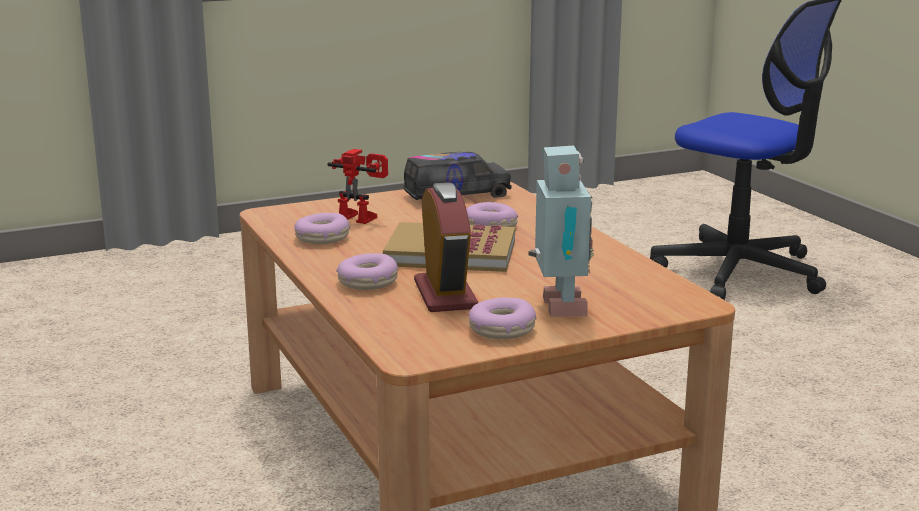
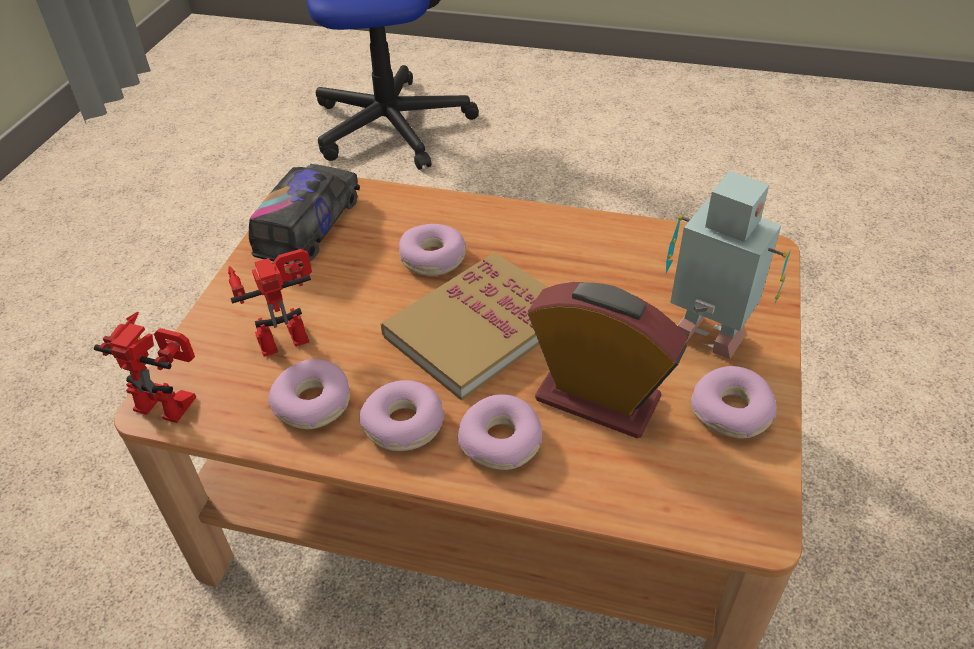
camera: 50 degrees left, 25 degrees up
(276, 214) = (173, 399): none -> toy robot
(341, 259) = (404, 425): none -> donut

